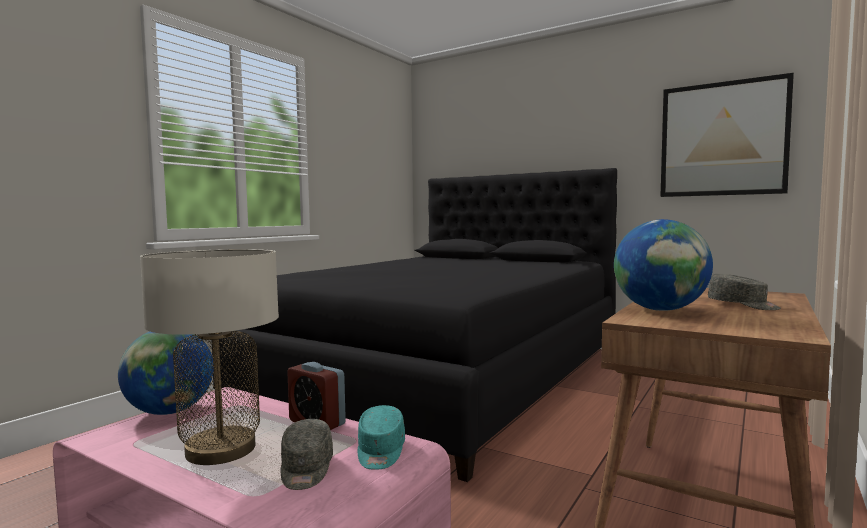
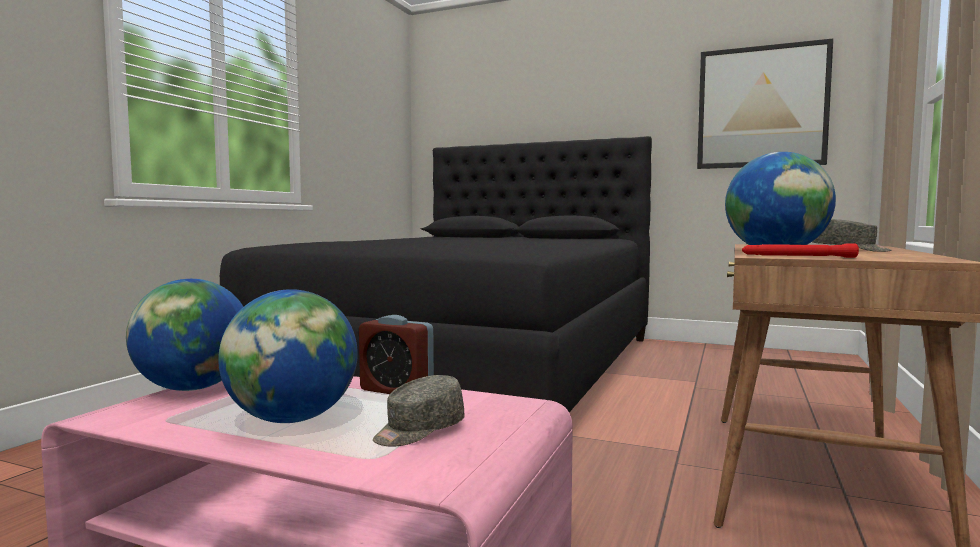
camera: 10 degrees left, 0 degrees up
(220, 450) = (292, 419): table lamp -> globe
(306, 469) = (418, 431): grey cap -> grey cap turned 60 degrees clockwise
(380, 451) = (496, 411): turquoise cap -> none
(661, 323) = (797, 257): none -> red flashlight

